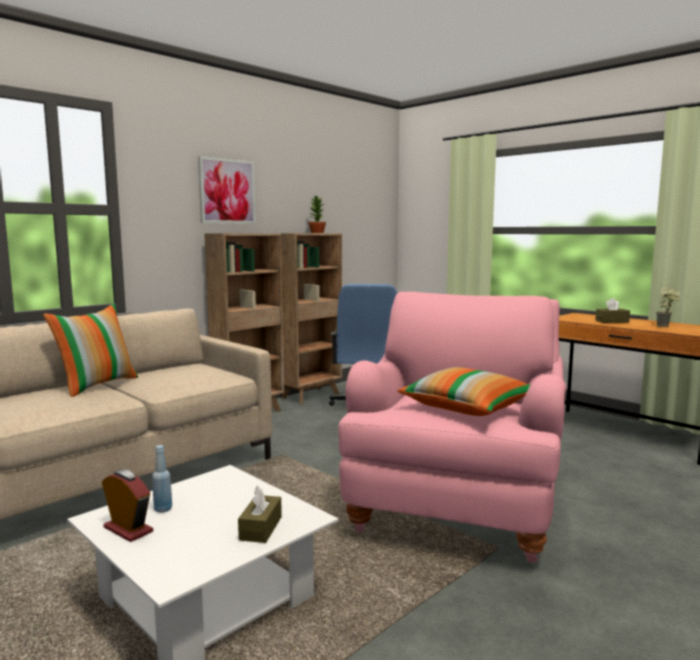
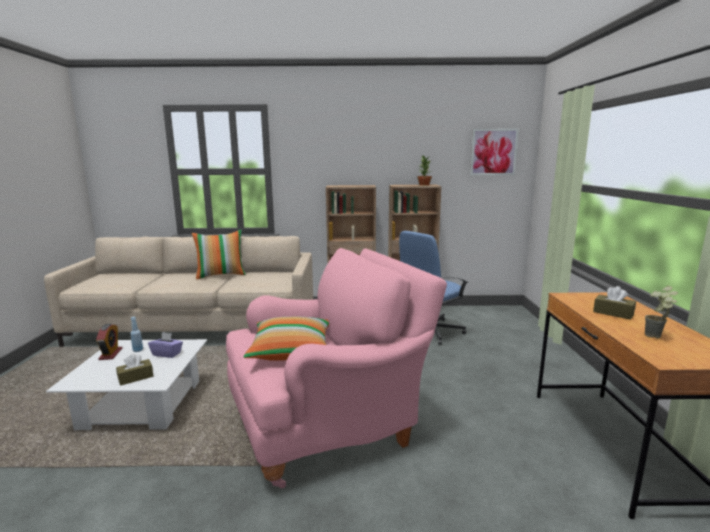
camera: 45 degrees right, 5 degrees up
(224, 494) = (167, 354): none -> purple tissue box
(227, 191) = (349, 155): picture -> picture (493, 152)

